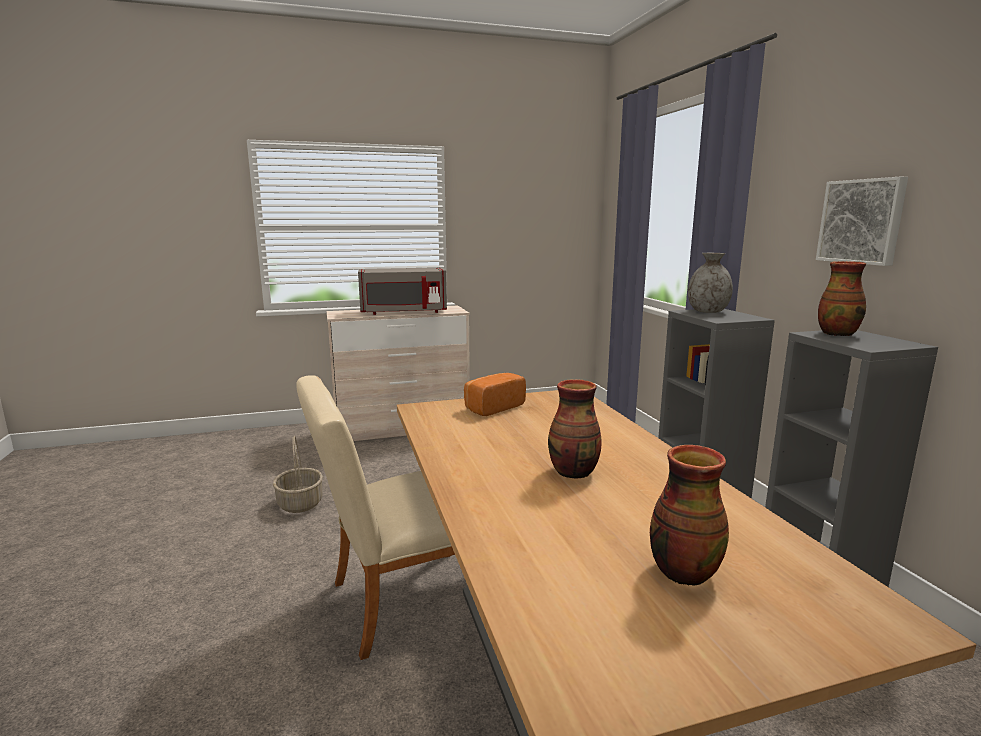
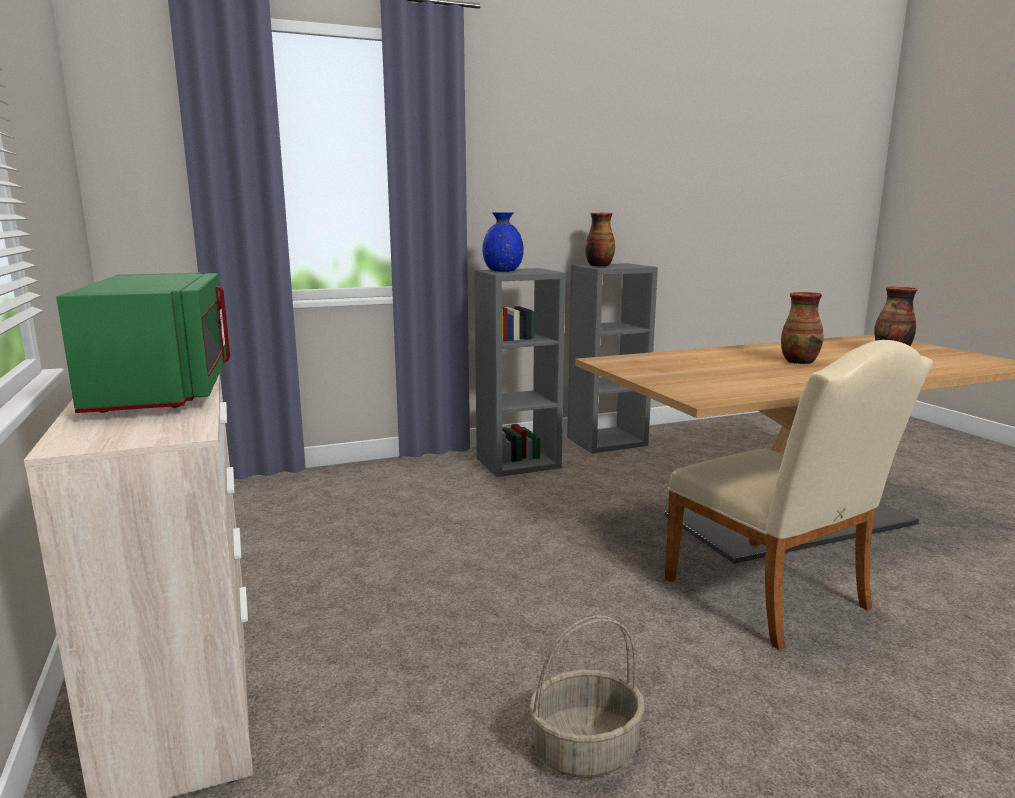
camera: 95 degrees left, 0 degrees up
(403, 312) = (166, 389): grey microwave -> green microwave
(492, 407) = (671, 378): bread -> none
(707, 311) = (502, 271): grey vase -> blue vase
(862, 221) = (562, 184): picture -> none

